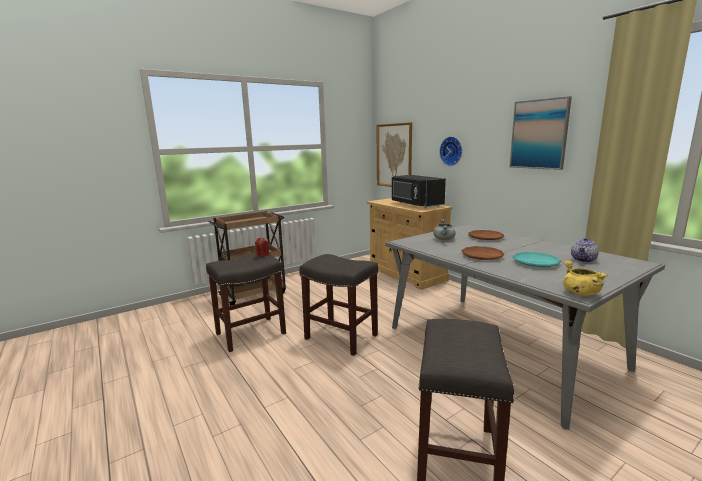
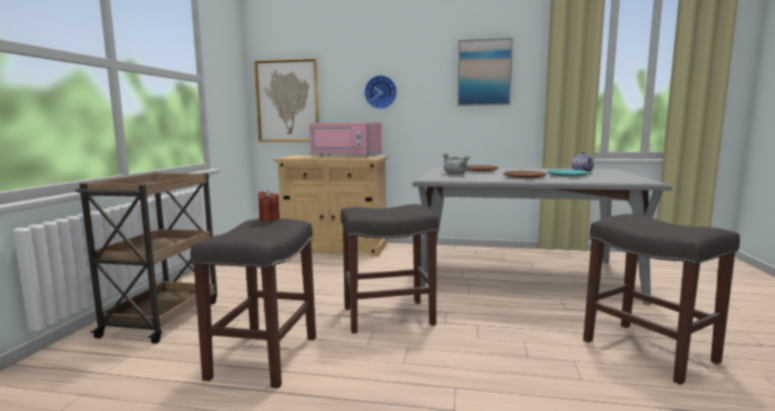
camera: 45 degrees left, 5 degrees down
(415, 204) = (344, 156): black microwave -> pink microwave
(579, 293) = (646, 181): yellow cooking pot -> none

